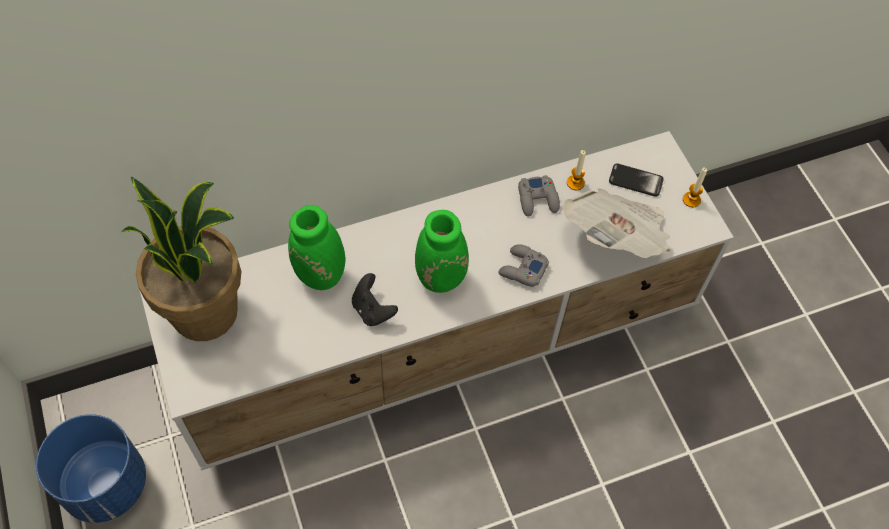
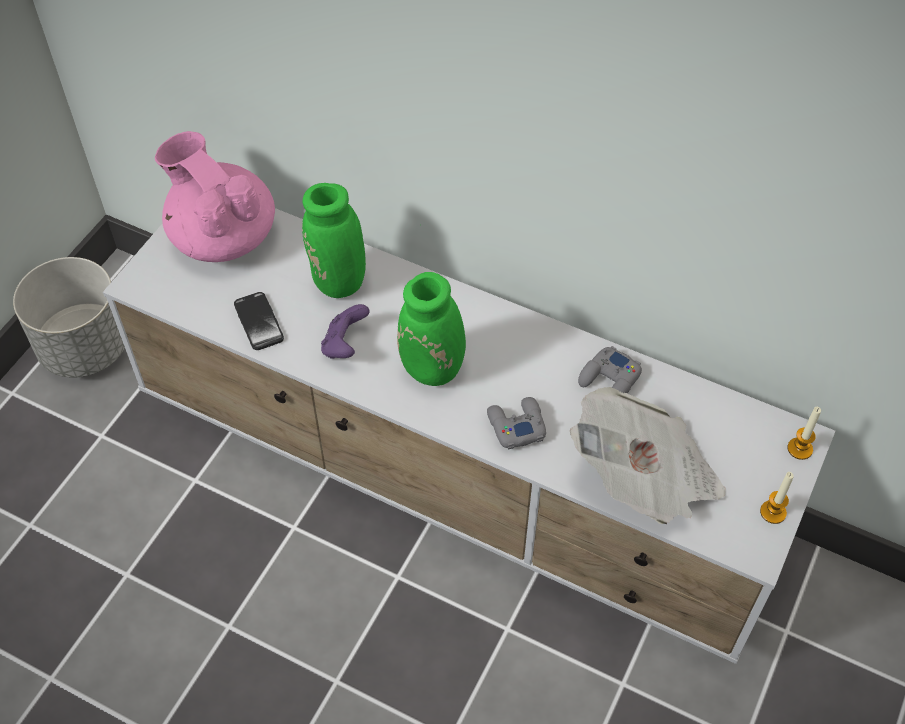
camera: 50 degrees right, 5 degrees down
(105, 484) = (84, 347): blue planter -> grey planter
(206, 311) = (222, 236): potted plant -> pink teapot
(372, 310) = (345, 345): black game controller -> purple game controller
(575, 183) = (667, 396): candle -> candle (799, 449)
(635, 181) = (733, 445): phone -> phone (259, 322)

